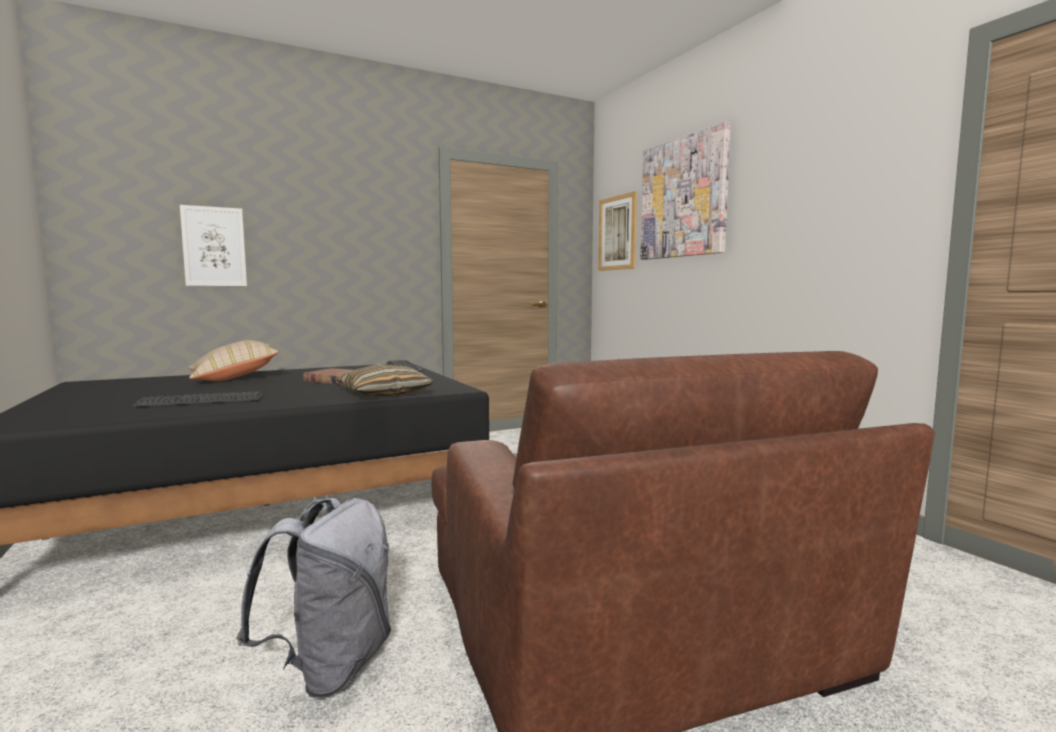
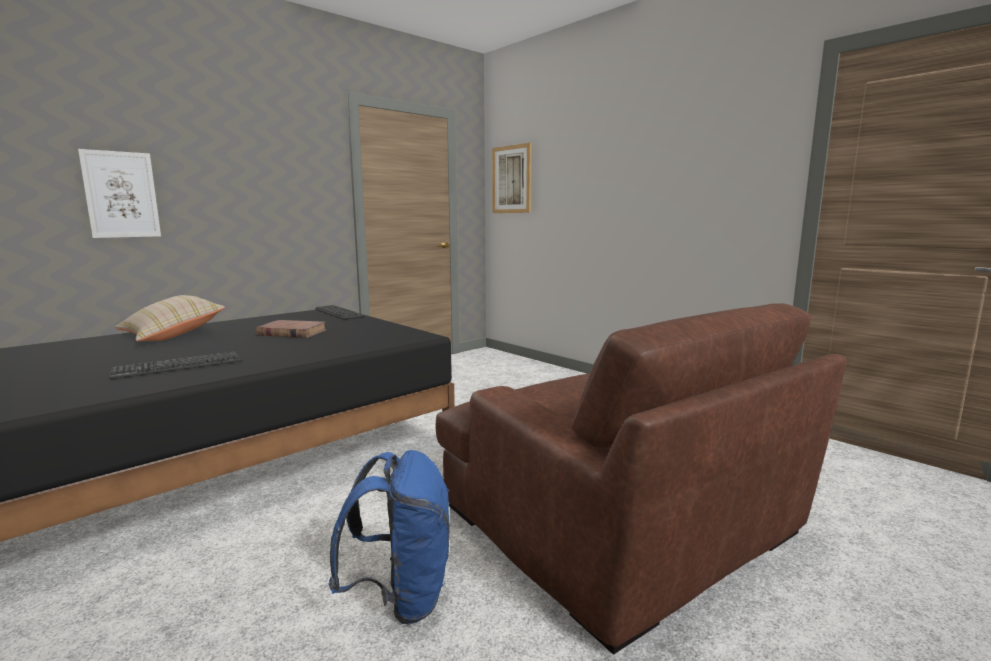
camera: 15 degrees left, 5 degrees up
(330, 667) = (401, 596): grey backpack -> blue backpack
(384, 393) = (357, 345): pillow -> none
(683, 197) = (578, 152): picture -> none

